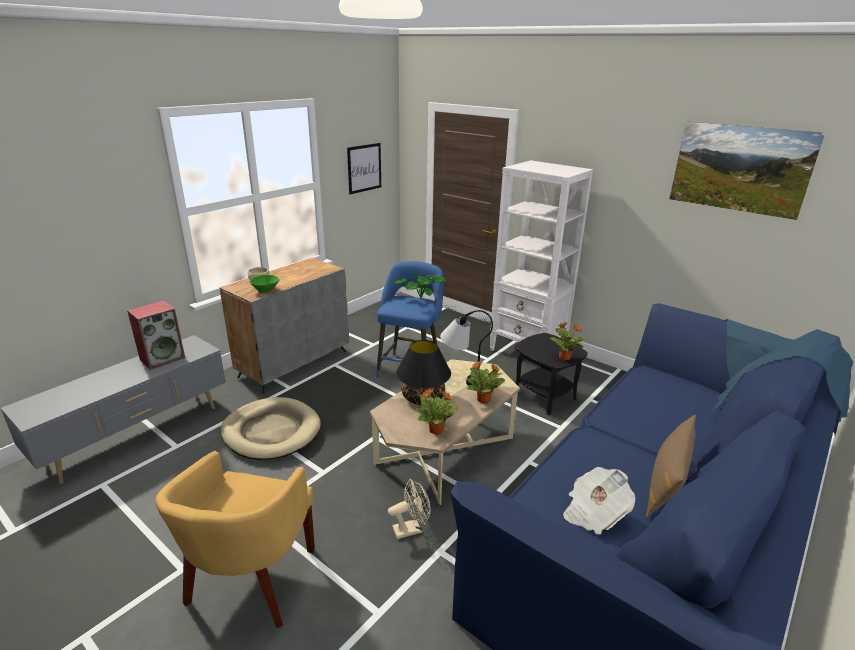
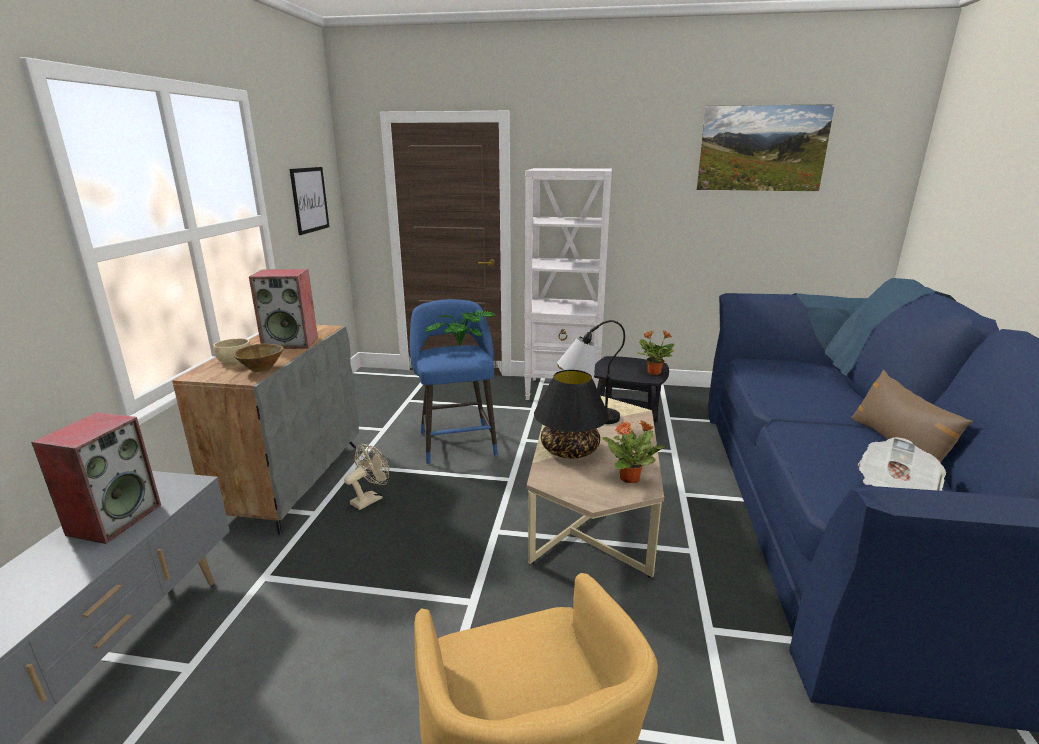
camera: 30 degrees left, 5 degrees down
(265, 291) = (261, 369): green bowl -> brown bowl
(271, 432) = (343, 580): beige dog bed -> none
(300, 275) = (291, 342): none -> speaker
(411, 529) = (652, 620): beige fan -> beige fan (370, 499)
(484, 400) = (635, 432): potted plant -> none

